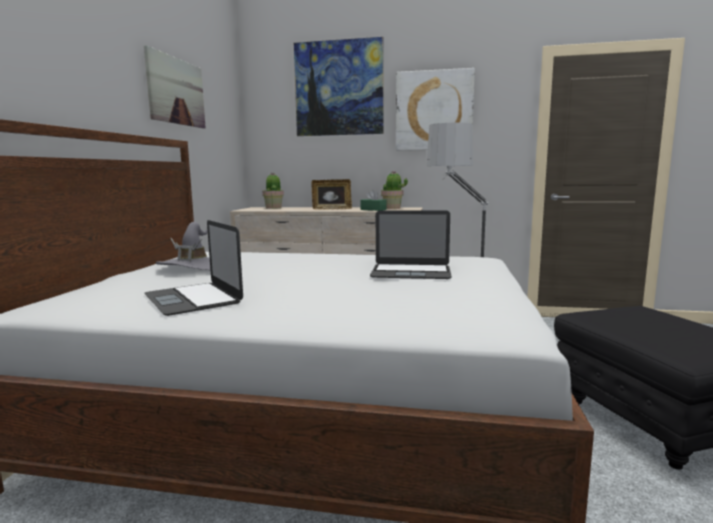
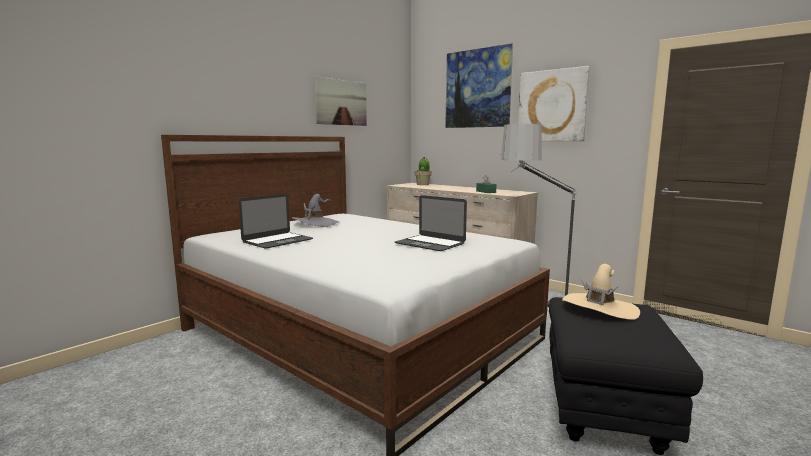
camera: 30 degrees right, 0 degrees up
(193, 298) = (277, 240): laptop -> laptop turned 135 degrees counterclockwise
(331, 209) = (458, 189): picture frame -> none
(392, 208) = (506, 191): potted plant -> none
(629, 317) = (599, 308): none -> beige hat

